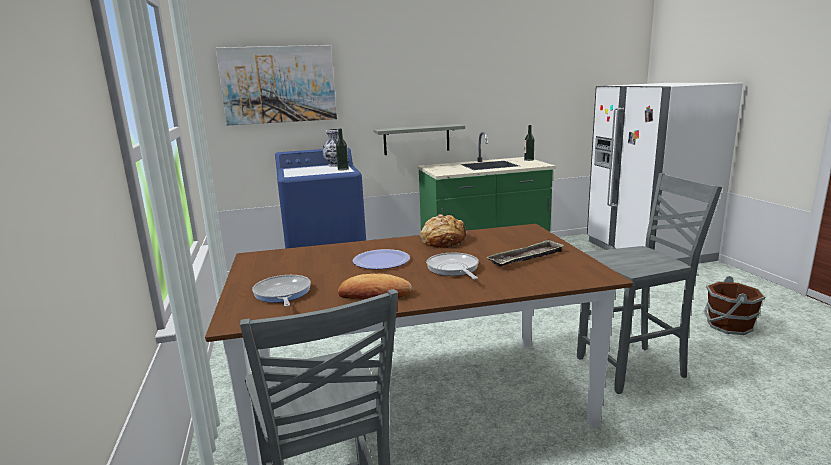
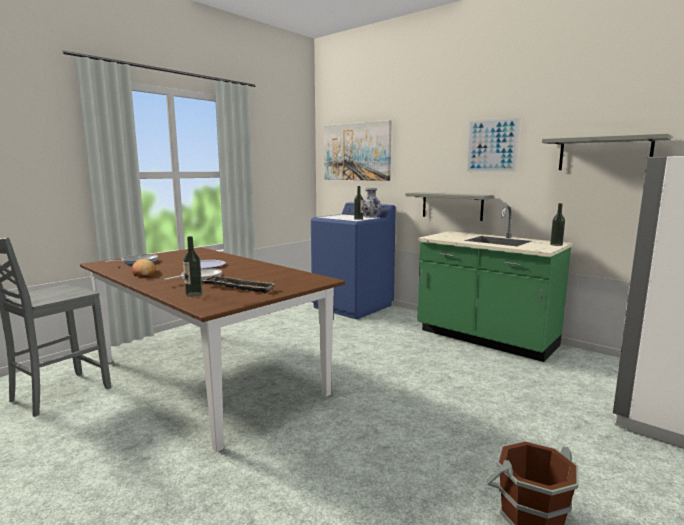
camera: 55 degrees right, 5 degrees down
(443, 241) = (262, 269): bread -> none
(452, 76) = (492, 145): none -> picture
(535, 277) = (194, 294): none -> bottle
(540, 82) = (604, 154): none -> grey shelf
(633, 368) = (334, 455): grey chair -> none

